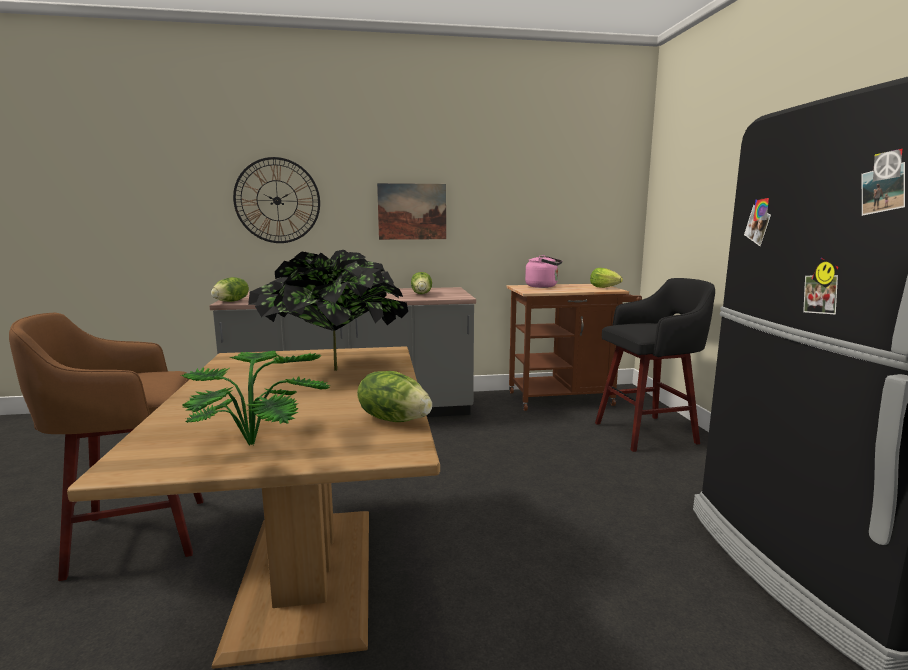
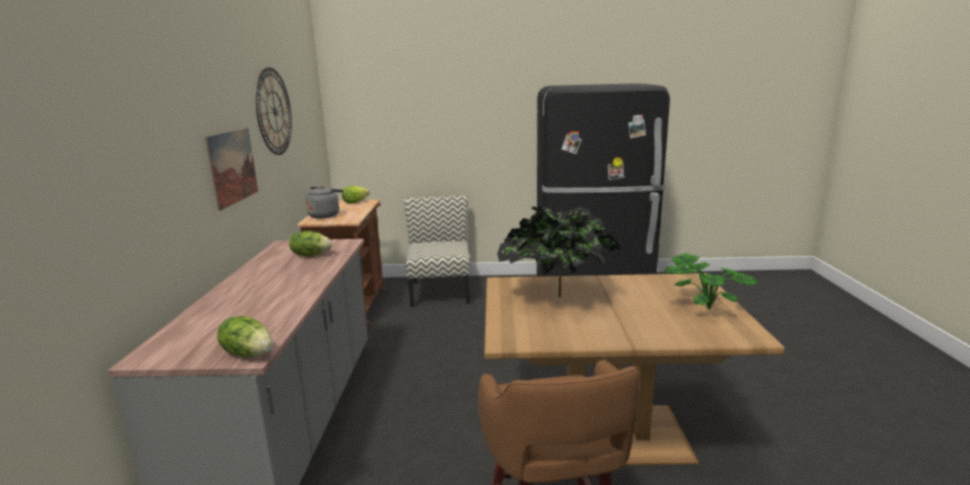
camera: 80 degrees left, 5 degrees up
(277, 200) = (121, 188): wall clock -> wall clock (274, 112)
(394, 419) = (657, 280): lettuce -> none
(543, 286) = (325, 215): pink kettle -> grey kettle
(648, 433) = (440, 292): black stool -> chair

